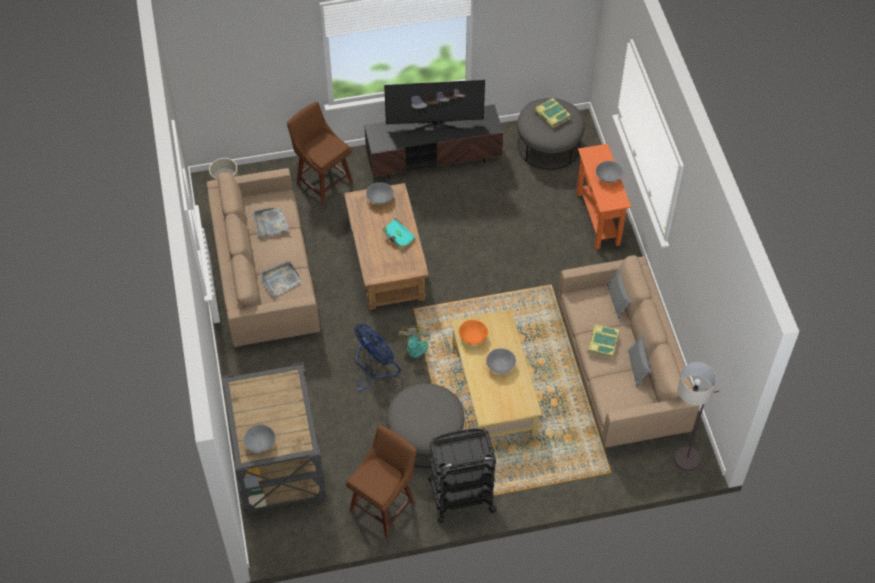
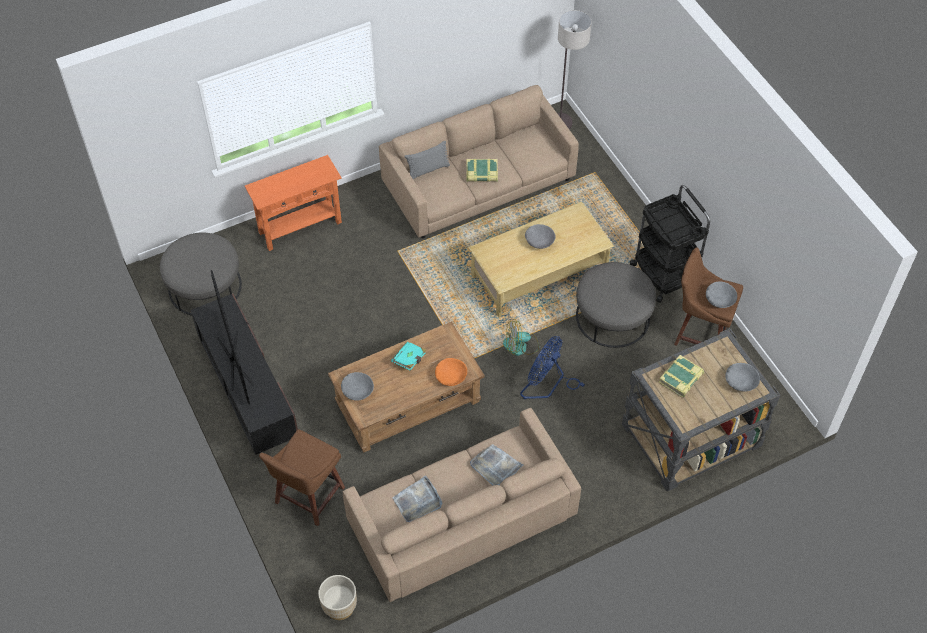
camera: 105 degrees left, 0 degrees up
(473, 337) = (513, 270): orange bowl -> orange bowl (451, 377)
(552, 115) = (192, 259): book -> book (681, 378)
(608, 177) = (292, 177): grey bowl -> grey bowl (719, 300)
(637, 368) = (500, 144): grey pillow -> none

